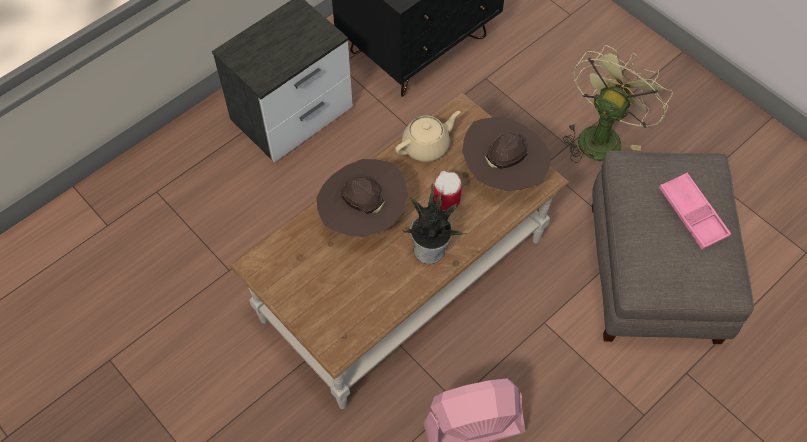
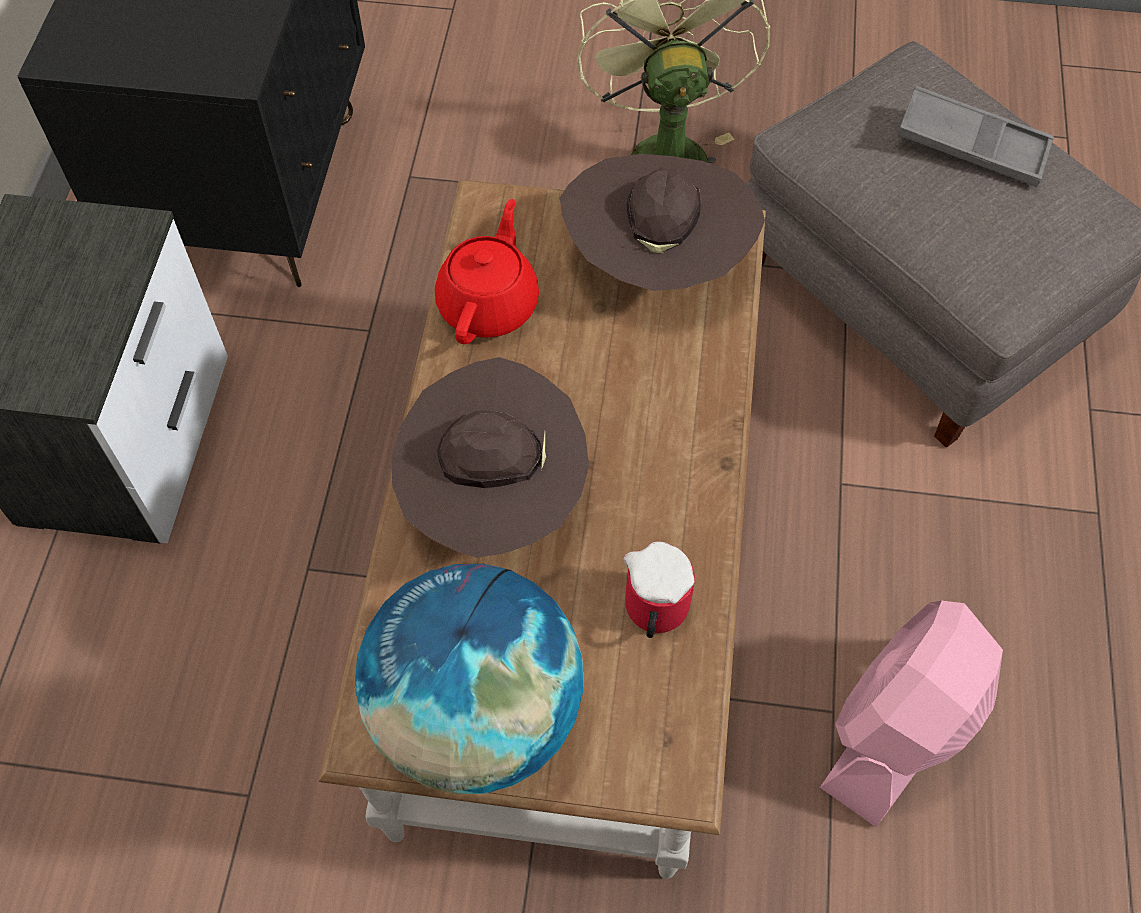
camera: 40 degrees left, 0 degrees up
(292, 281) = (476, 715): none -> globe
(426, 146) = (489, 304): beige teapot -> red teapot
(430, 250) = (665, 471): potted plant -> none
(442, 201) = (605, 376): mug -> mug (652, 613)
(692, 214) = (971, 145): pink tray -> grey tray

